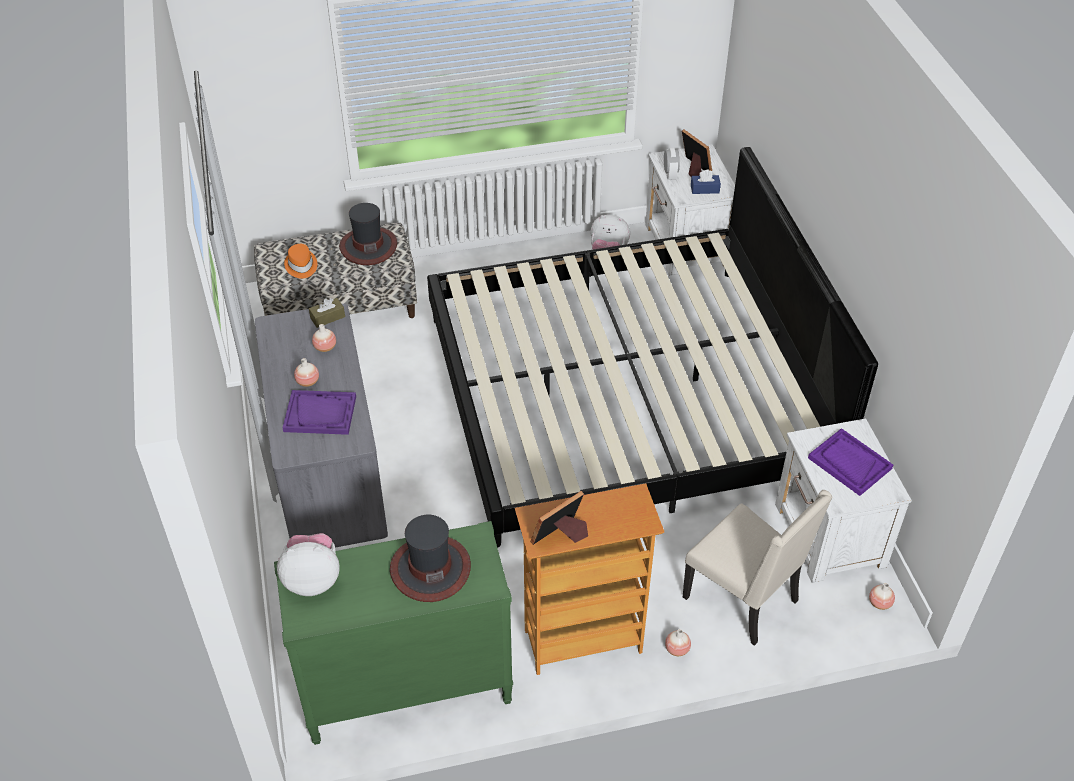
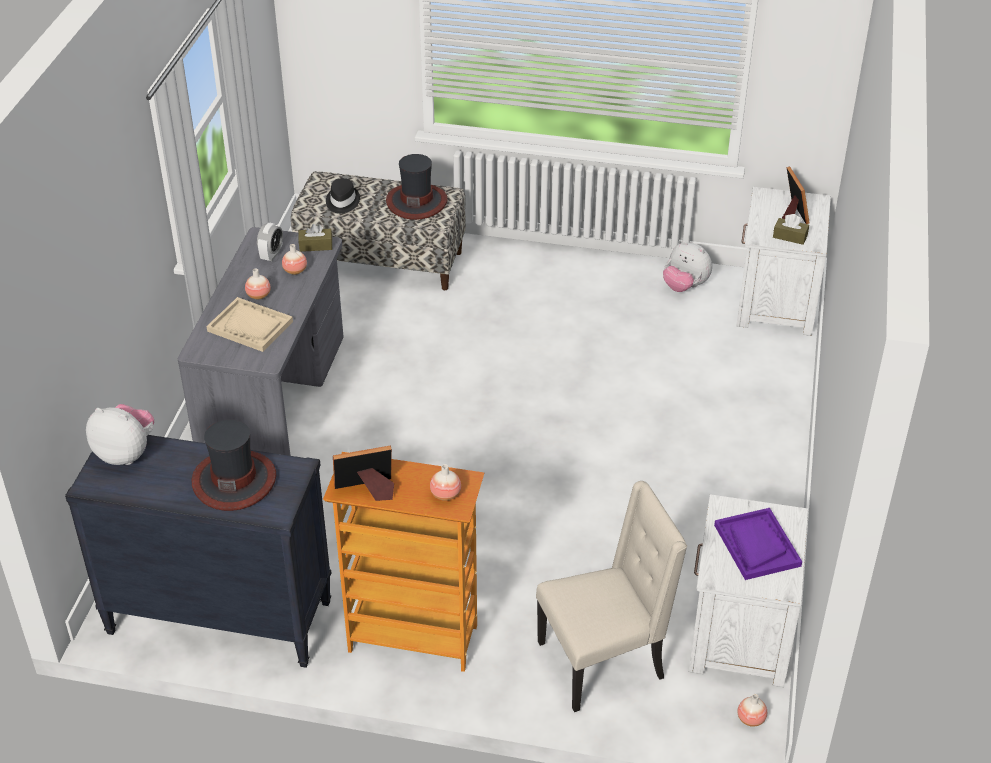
camera: 25 degrees right, 5 degrees down
(301, 266) = (342, 202): orange hat -> black hat
(320, 414) = (250, 326): purple tray -> beige tray
(406, 689) = (218, 618): green dresser -> black dresser
(625, 396) = (610, 427): bed -> none
(670, 174) = (762, 212): alarm clock -> alarm clock (271, 255)
(677, 649) = (502, 681): vase -> vase (445, 494)
(704, 189) = (790, 236): blue tissue box -> brown tissue box
(743, 599) = (603, 661): beige chair -> beige chair turned 90 degrees counterclockwise

